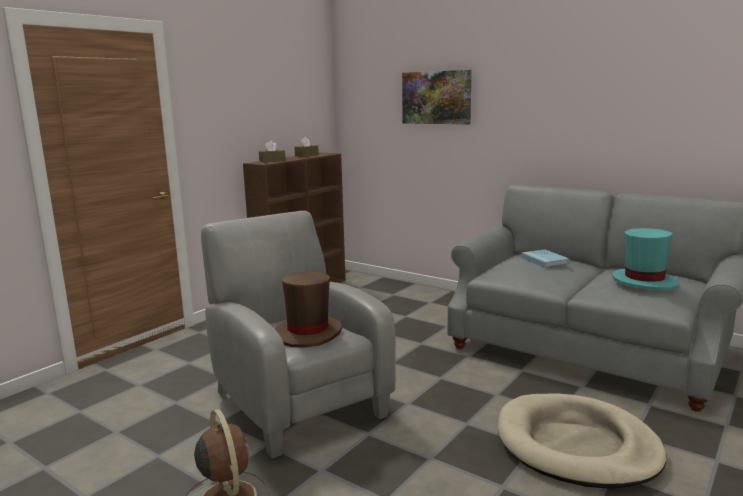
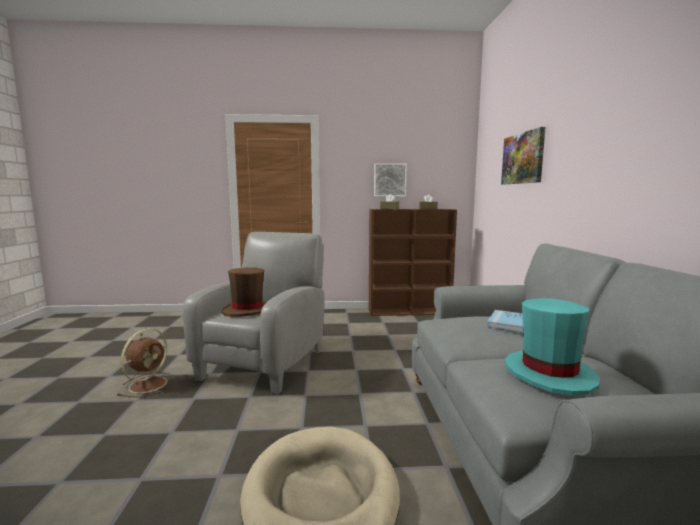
camera: 50 degrees right, 5 degrees down
(257, 120) = (389, 180): none -> picture

